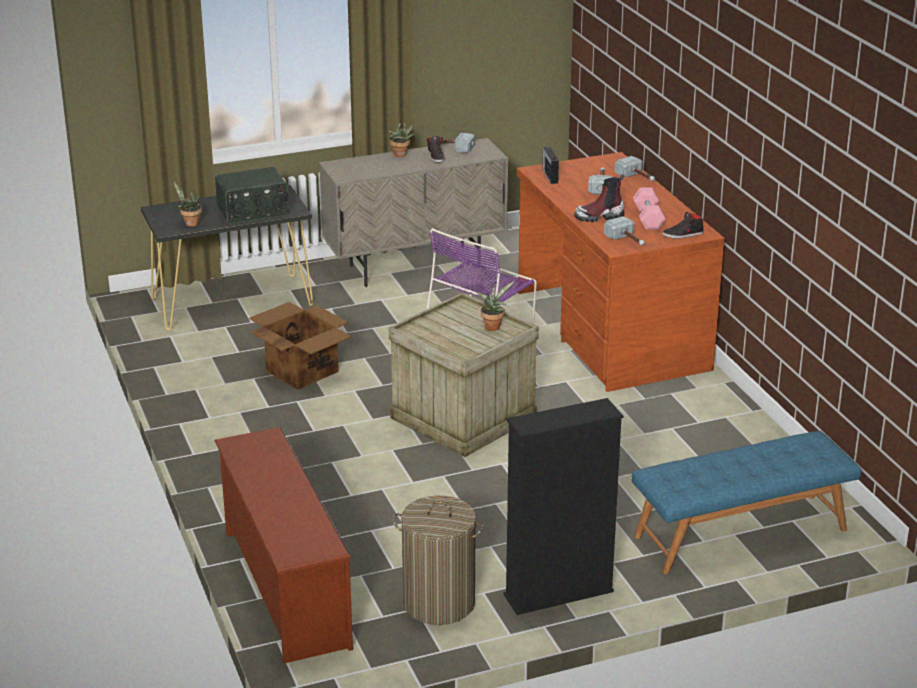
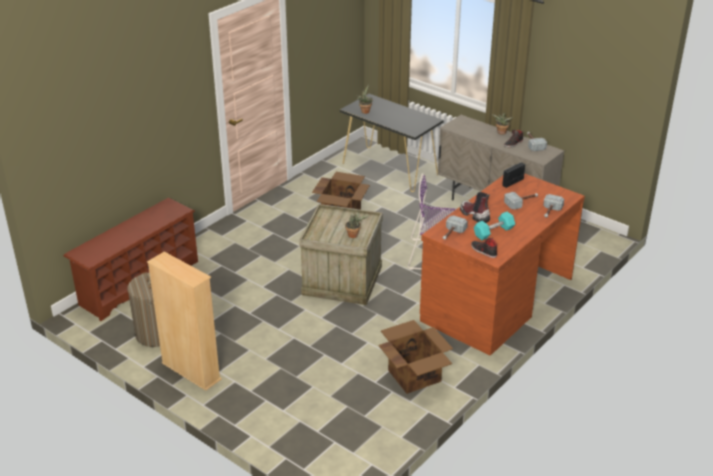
camera: 60 degrees right, 5 degrees up
(253, 211) = (398, 121): radio -> none
(558, 594) = (191, 371): black bookcase -> beige bookcase
(648, 218) = (493, 232): pink dumbbell -> turquoise dumbbell
(709, 429) = (414, 375): none -> cardboard box
(741, 534) = (302, 423): blue bench -> none

